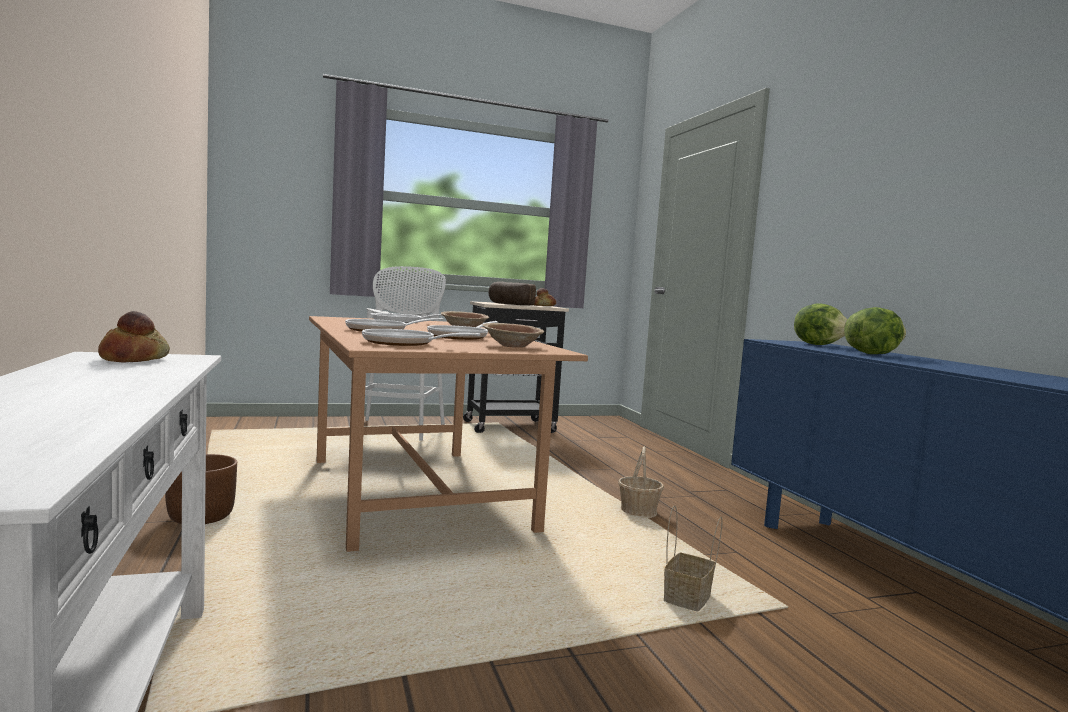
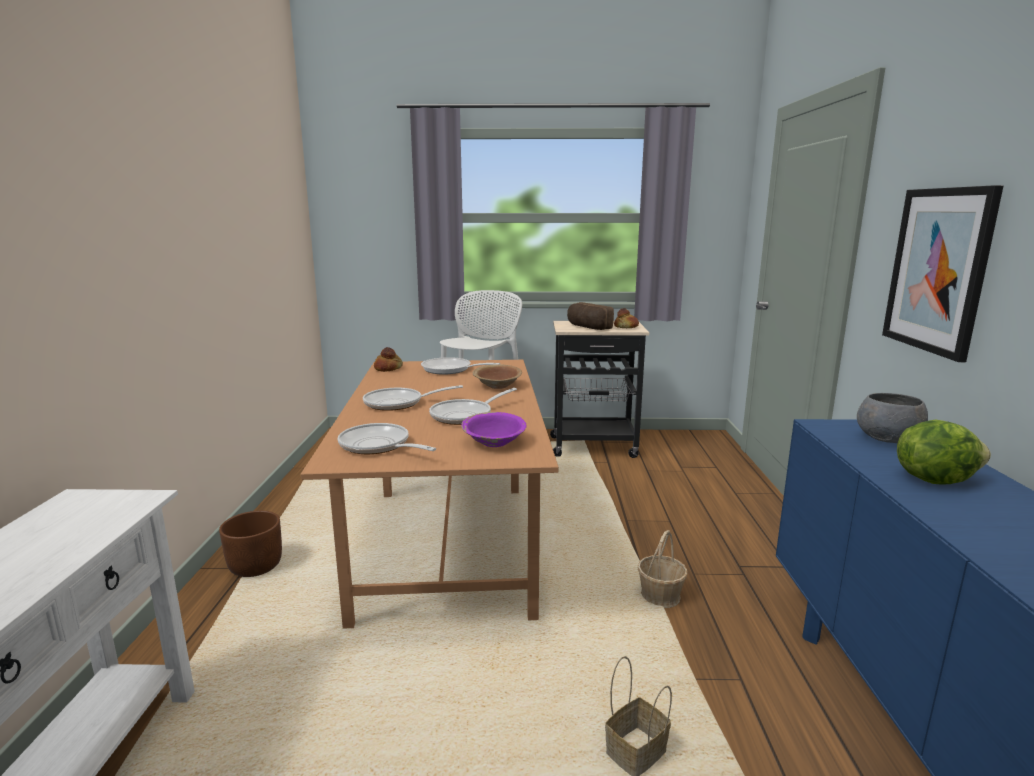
camera: 20 degrees right, 10 degrees up
(134, 359) = (88, 510): bread -> bread (388, 368)
(512, 346) = (494, 442): brown bowl -> purple bowl
(819, 345) = (887, 439): lettuce -> grey bowl
(833, 224) = (938, 270): none -> picture

